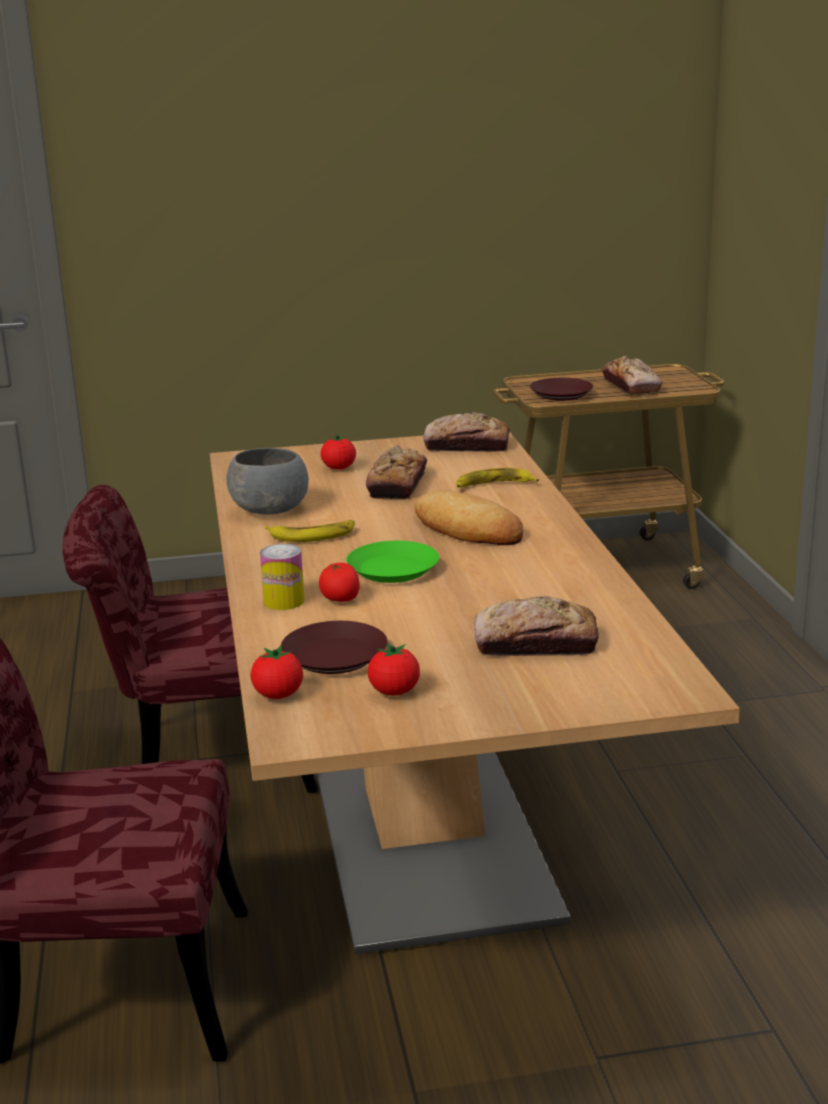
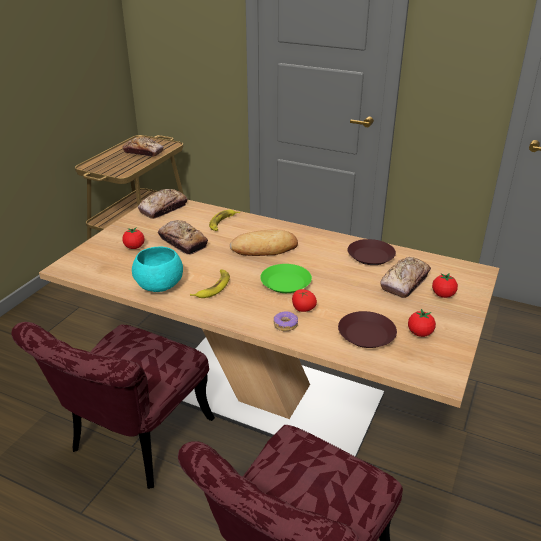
camera: 55 degrees left, 10 degrees up
(271, 510) = (160, 285): grey bowl -> turquoise bowl
(278, 695) = (394, 366): tomato -> tomato (443, 295)
(284, 601) = (285, 325): can -> donut
(560, 394) = (122, 167): brown plate -> brown plate (370, 256)

